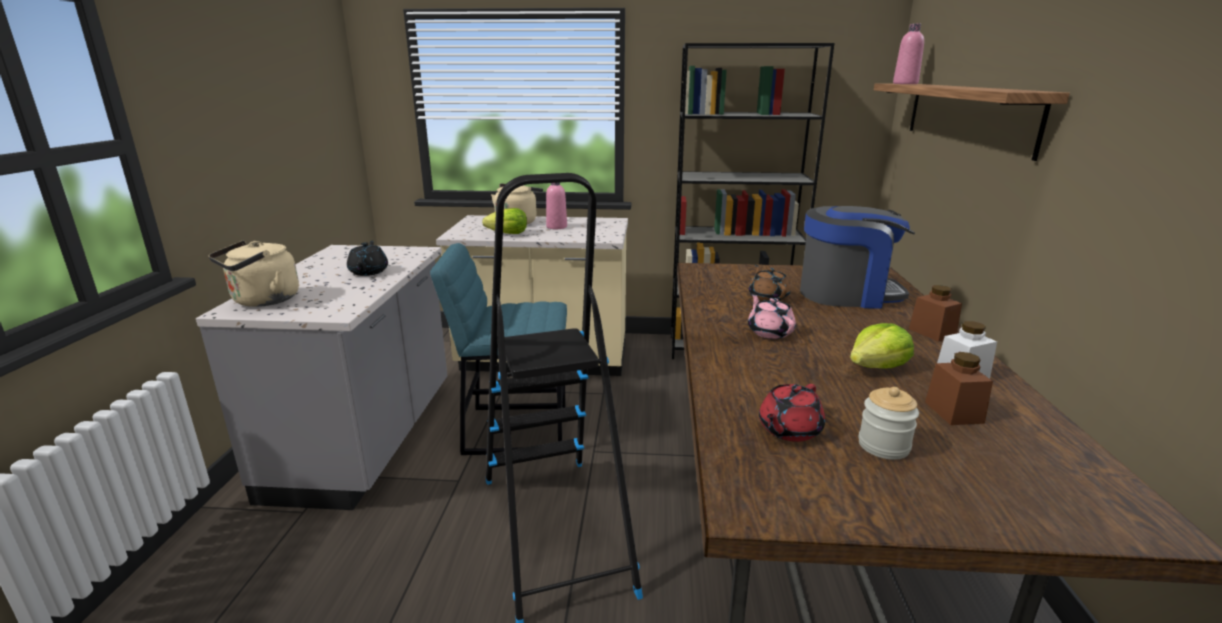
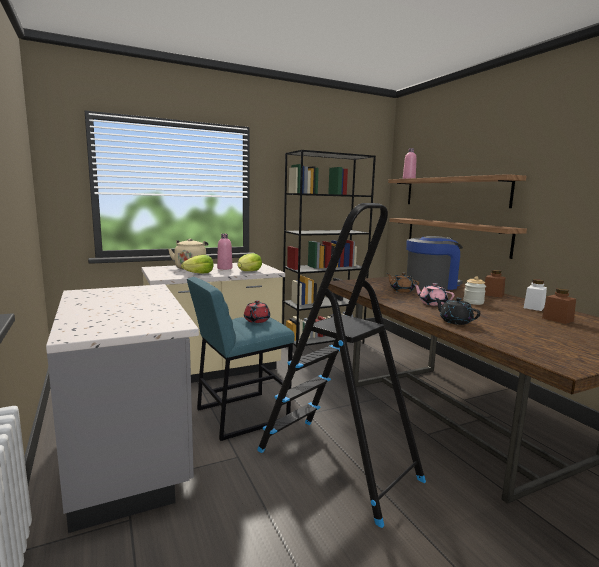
camera: 30 degrees left, 10 degrees down
(262, 301) = (89, 327): beige kettle -> none
(369, 271) = (142, 301): black teapot -> black teapot (455, 321)
(788, 430) = (520, 337): red teapot -> red teapot (256, 320)
(877, 367) = (501, 309): lettuce -> lettuce (249, 271)
(883, 446) = (561, 335): jar -> jar (473, 302)
(955, 202) = (455, 236): none -> shelf

